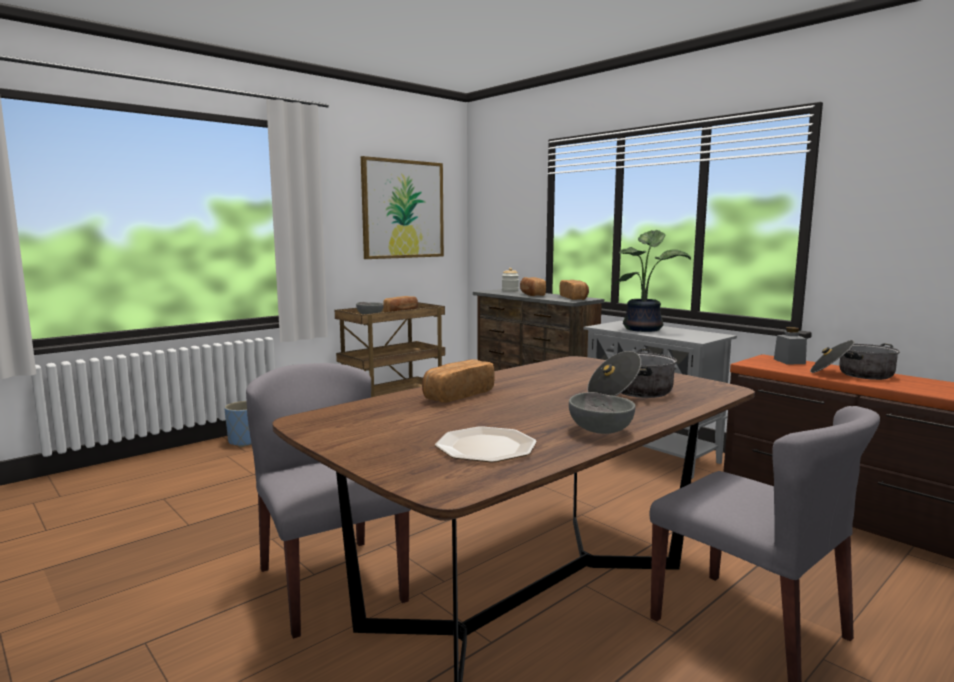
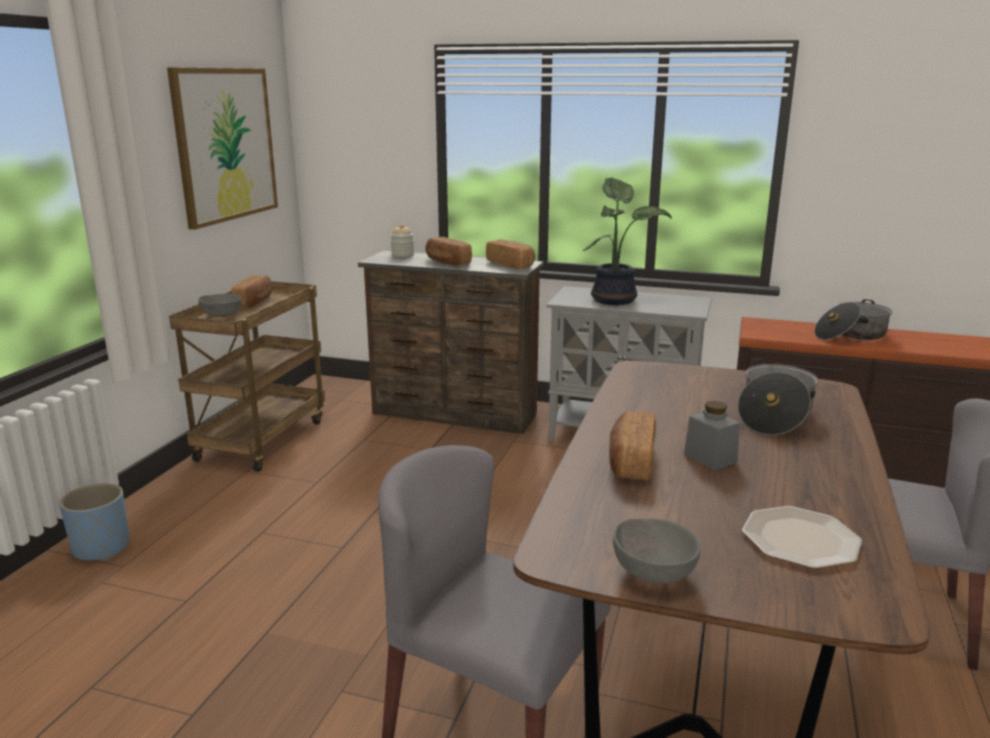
camera: 30 degrees left, 10 degrees up
(601, 431) = (844, 482): grey bowl -> grey bowl (653, 572)
(789, 361) = (780, 325): grey jar -> grey jar (710, 458)

